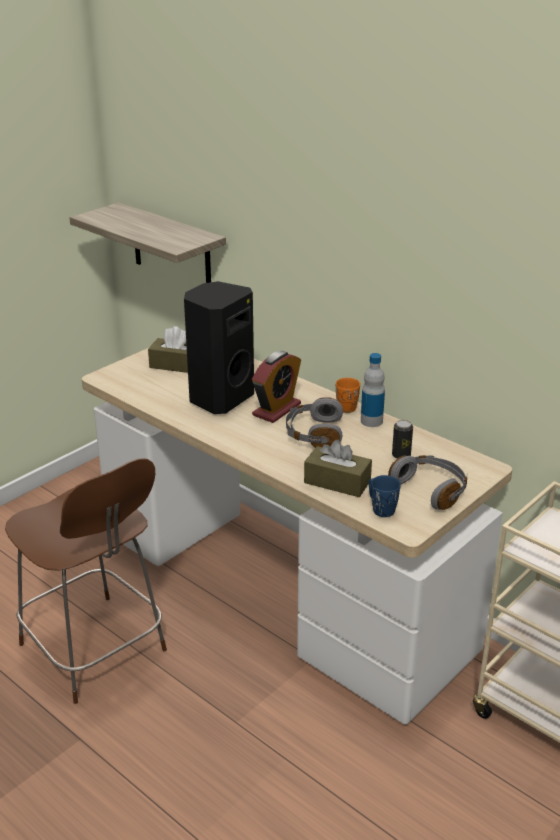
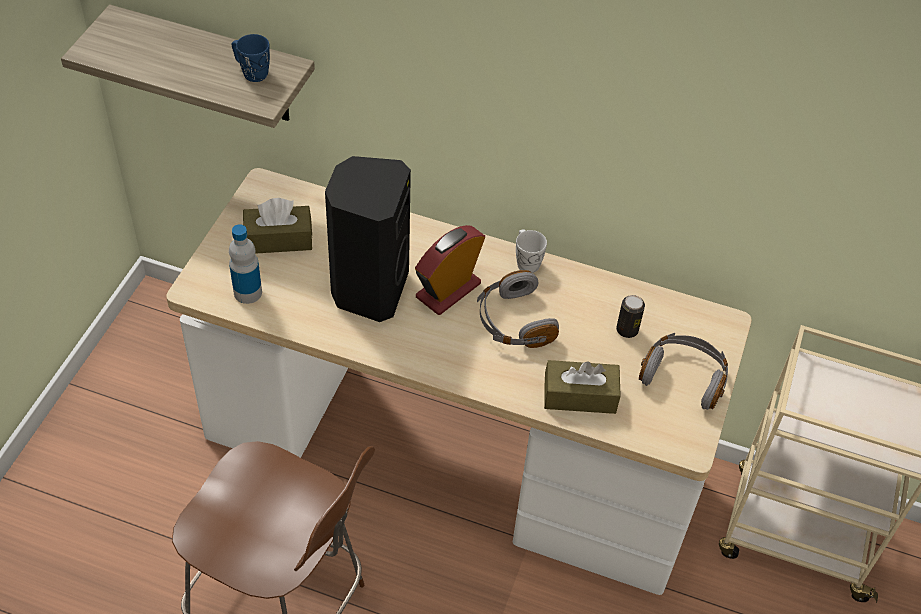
camera: 25 degrees left, 20 degrees up
(276, 409) = (448, 290): alarm clock -> alarm clock turned 150 degrees counterclockwise
(346, 406) = (526, 261): orange mug -> white mug
(371, 421) = (567, 280): bottle -> bottle (248, 292)
(380, 508) = (646, 424): blue mug -> blue mug (251, 72)

